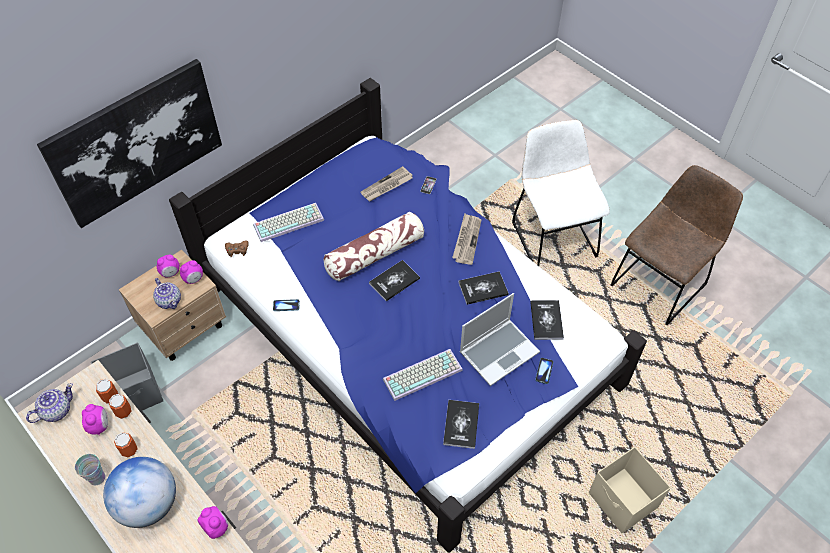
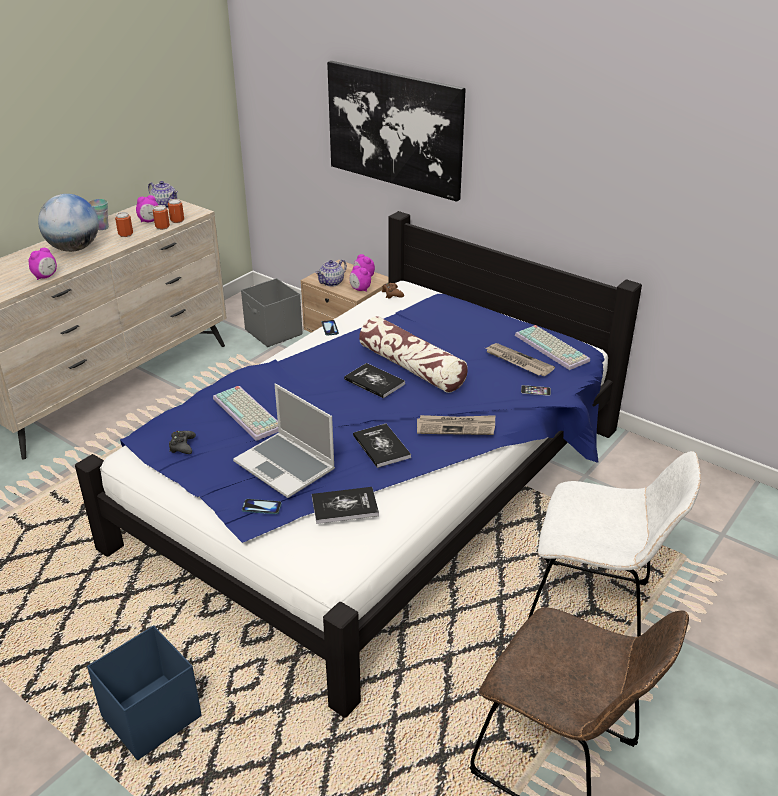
camera: 80 degrees right, 20 degrees down
(289, 221) = (437, 311): keyboard -> keyboard (553, 348)
(461, 424) = (182, 446): book -> black game controller
(552, 236) = (596, 610): white chair -> white chair turned 45 degrees clockwise
(623, 501) = (150, 717): beige storage box -> blue storage box

